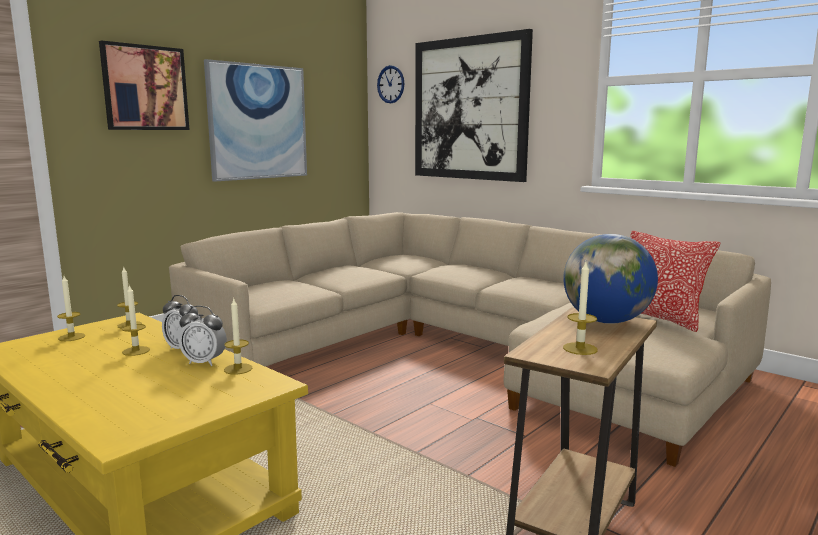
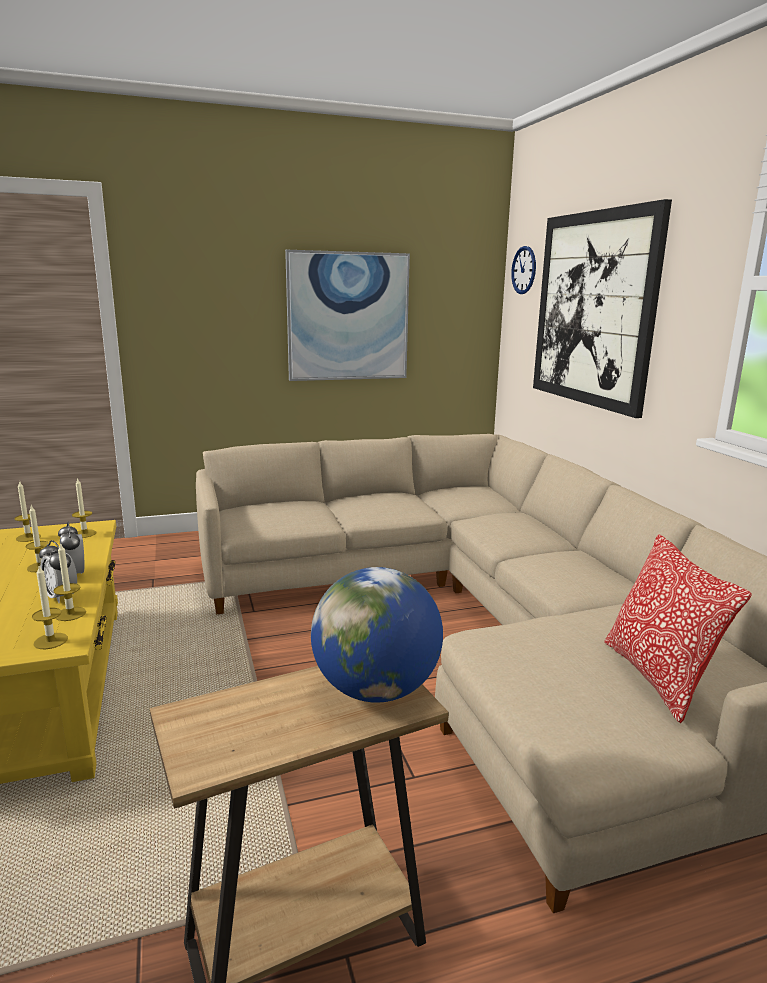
camera: 30 degrees right, 5 degrees up
(145, 88) = (218, 283): picture -> none
(580, 349) = (245, 729): candle -> candle (50, 641)

